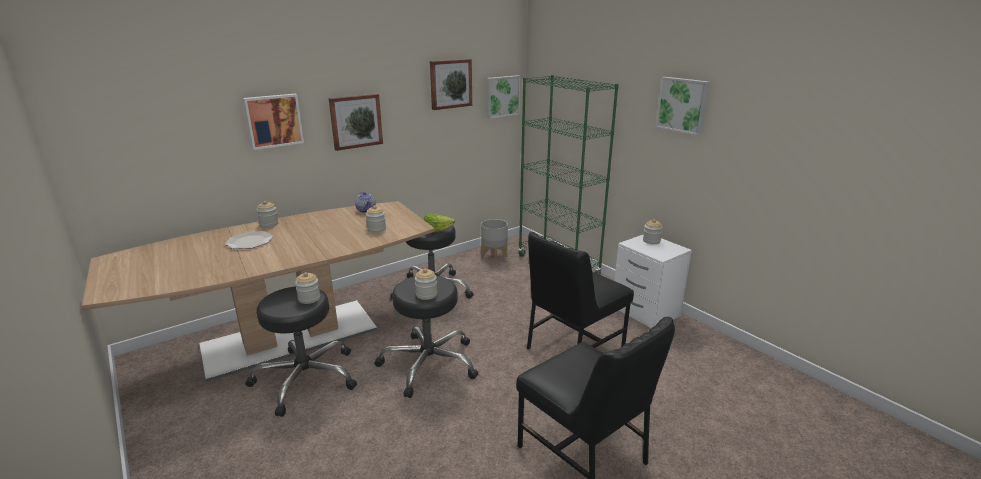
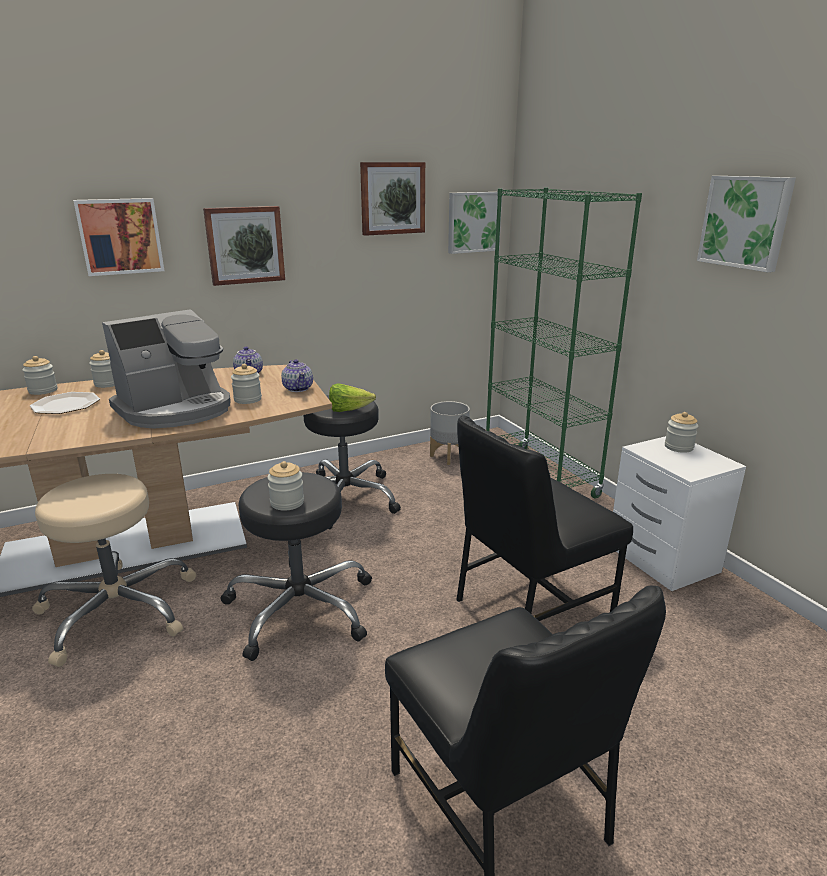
camera: 10 degrees right, 0 degrees up
(305, 378) = (118, 610): black stool -> beige stool
(309, 298) = (116, 493): jar -> jar (43, 390)
(331, 239) = (176, 409): none -> coffee machine
(406, 219) = (298, 388): none -> teapot

